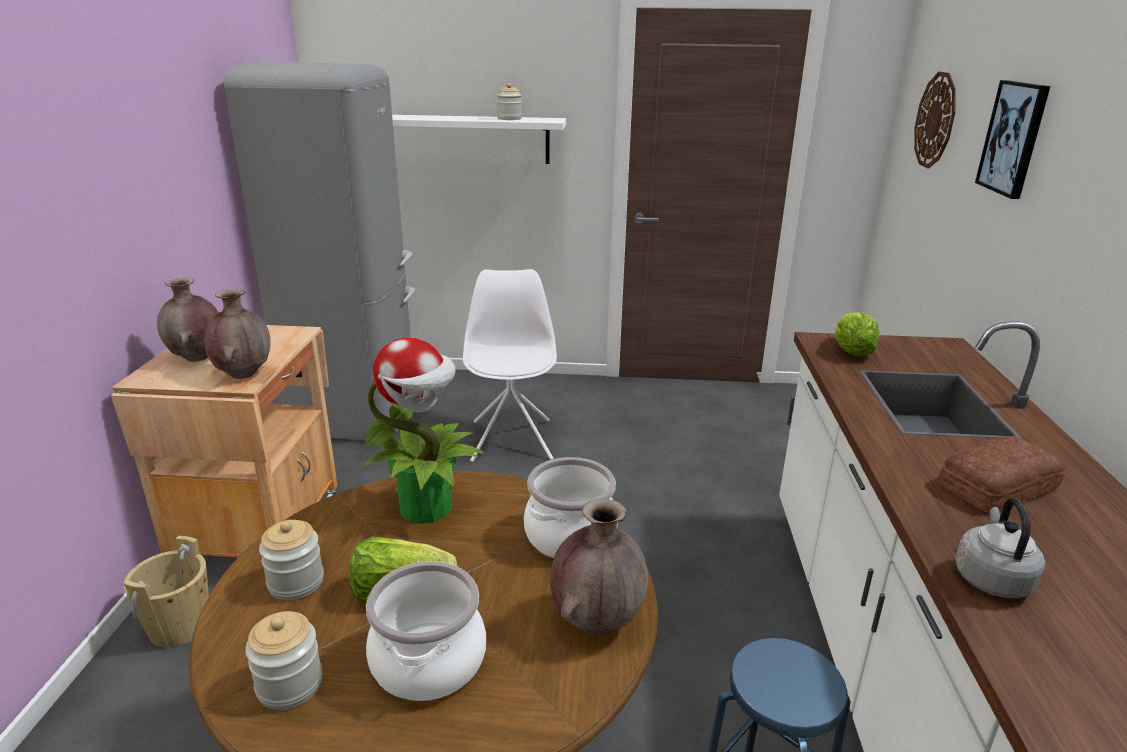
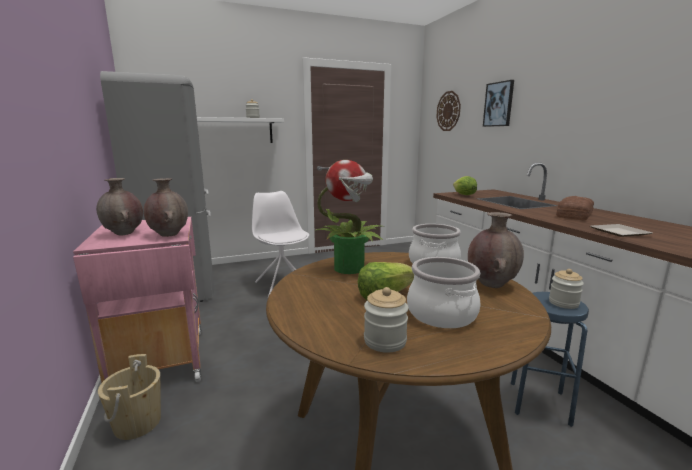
camera: 25 degrees left, 10 degrees down
(261, 534) = (160, 360): brown cart -> pink cart
(296, 582) = (322, 306): jar -> jar (563, 303)
(991, 577) = (617, 232): grey kettle -> plate

